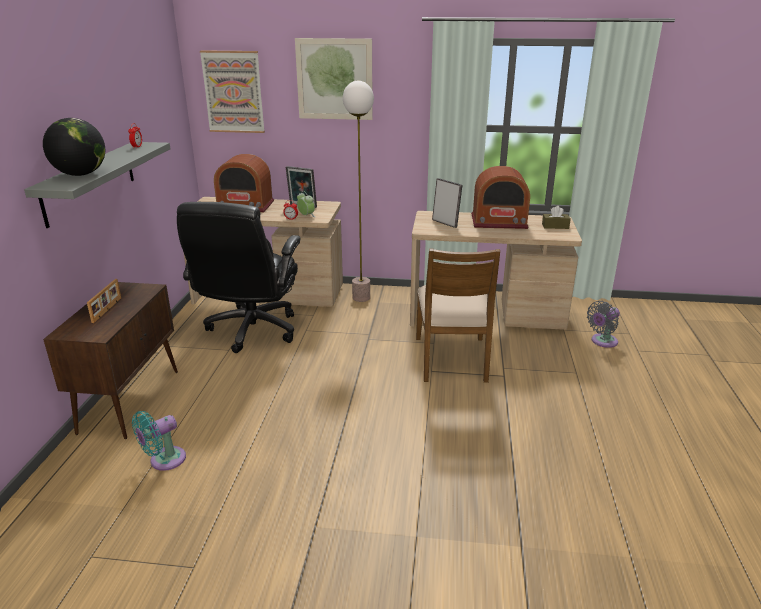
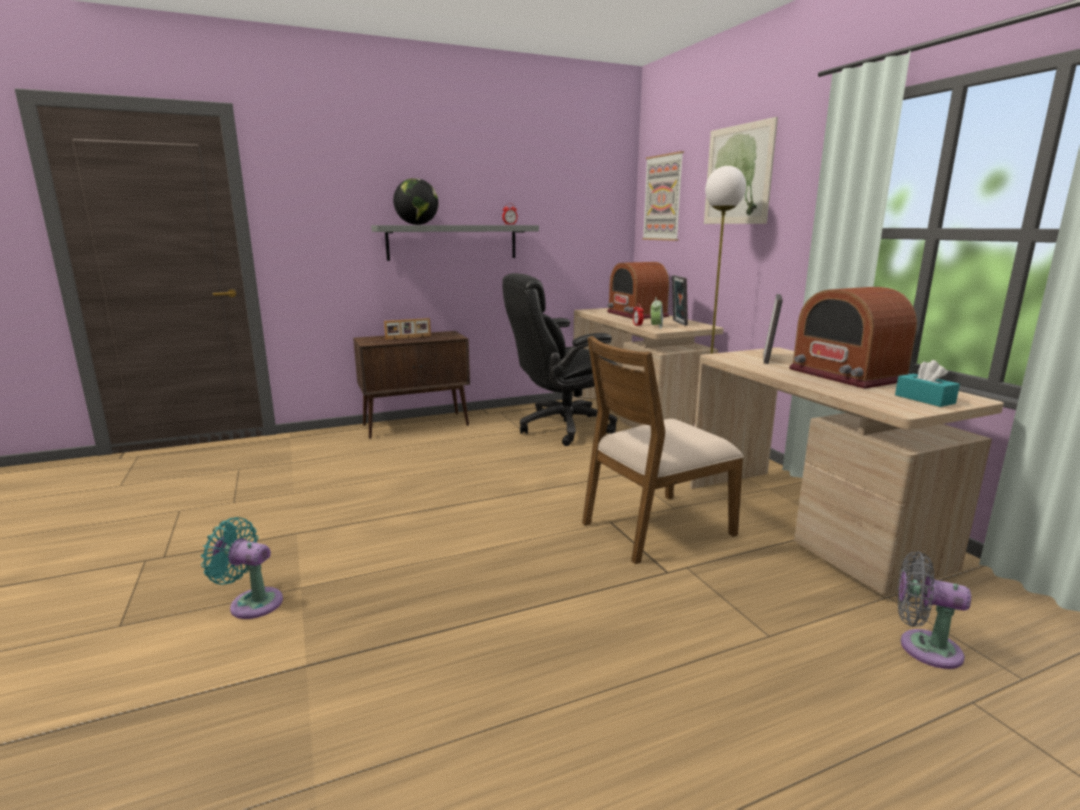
camera: 60 degrees right, 10 degrees down
(164, 460) = (352, 456): turquoise fan -> turquoise fan (252, 602)
(555, 226) = (924, 399): brown tissue box -> turquoise tissue box

